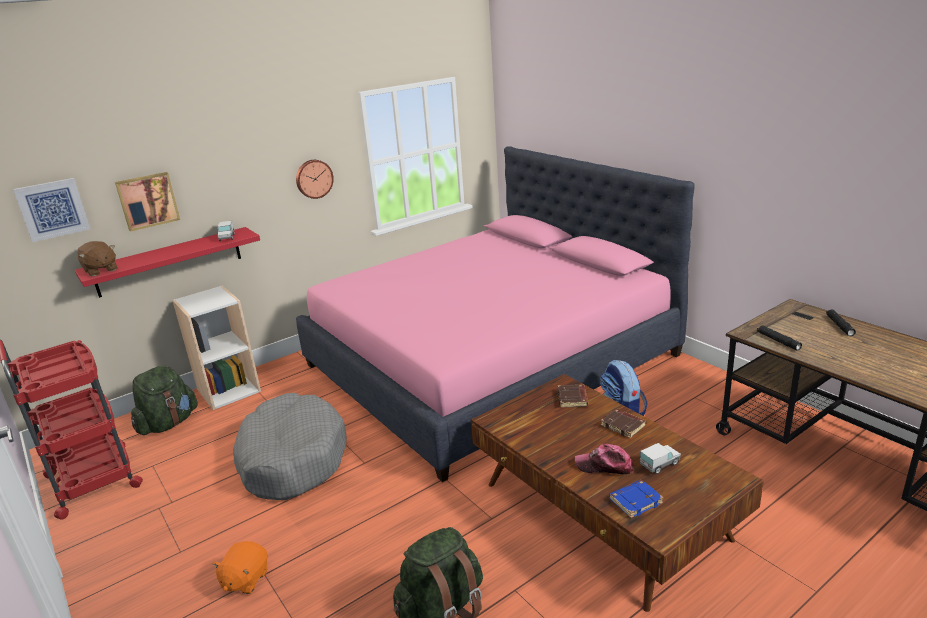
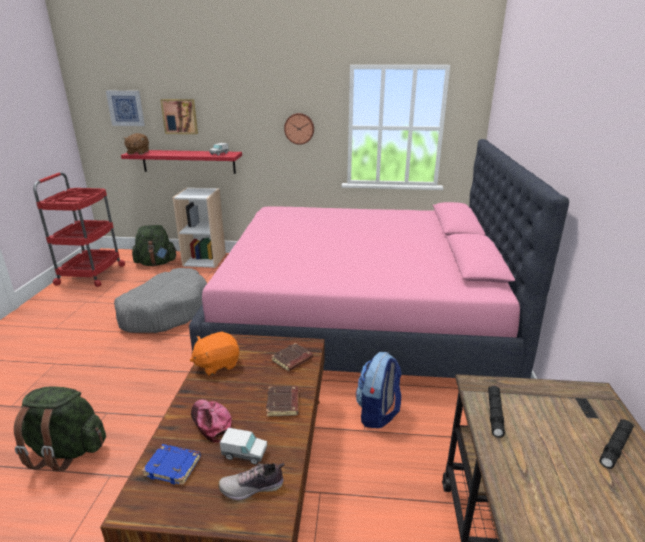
camera: 40 degrees right, 0 degrees up
(245, 579) = (45, 360): orange plush toy -> orange plush toy (217, 364)
(698, 474) = (252, 488): none -> shoe

